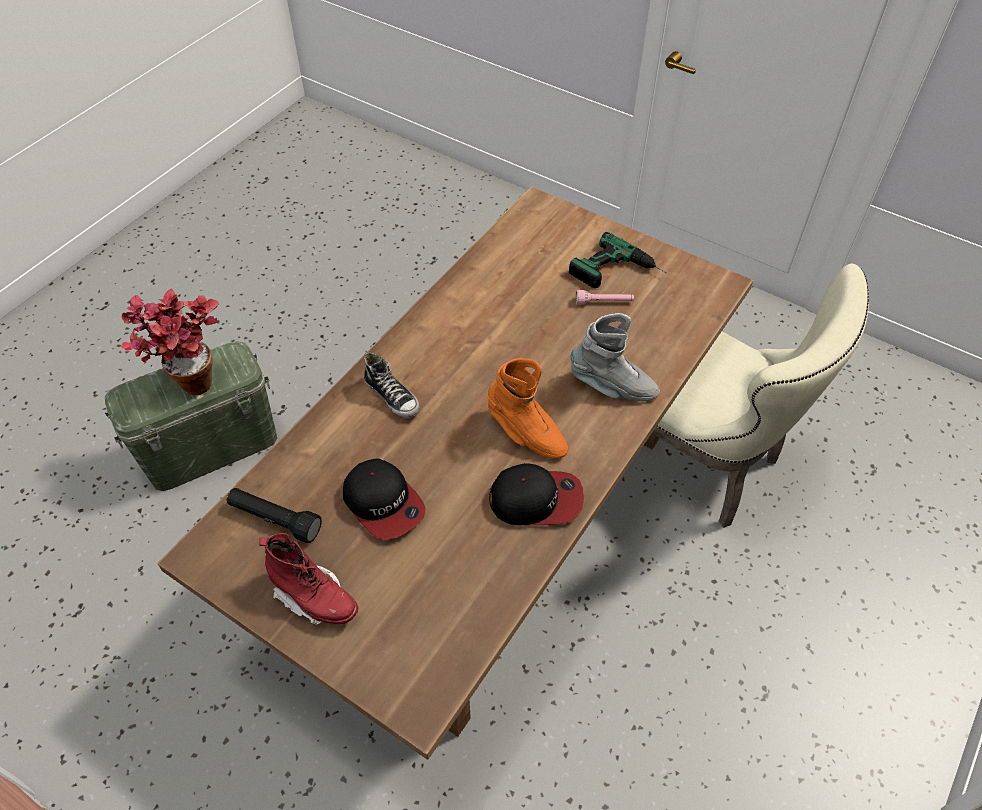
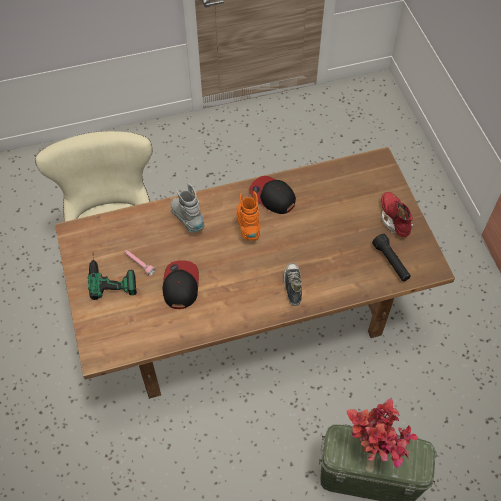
camera: 140 degrees left, 5 degrees up
(384, 503) = (337, 237): cap -> cap (180, 285)

